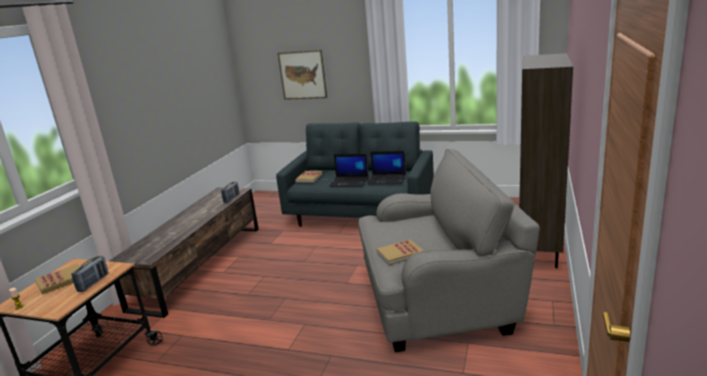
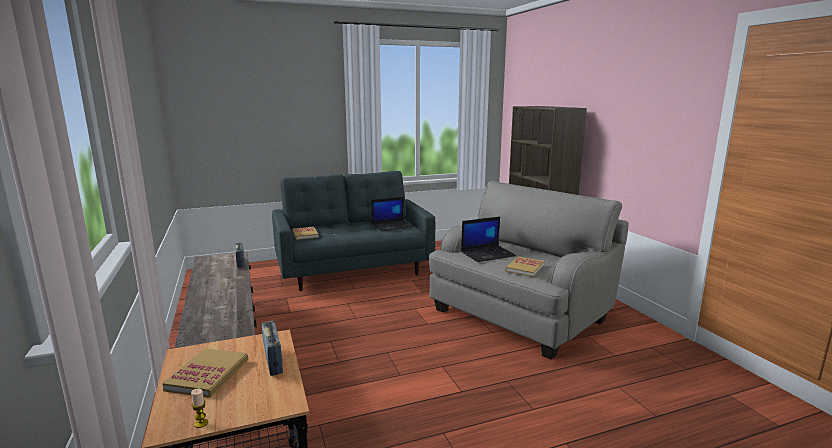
camera: 40 degrees left, 5 degrees down
(302, 75) = (261, 125): picture -> none
(350, 182) = (358, 232): laptop -> laptop (488, 254)

